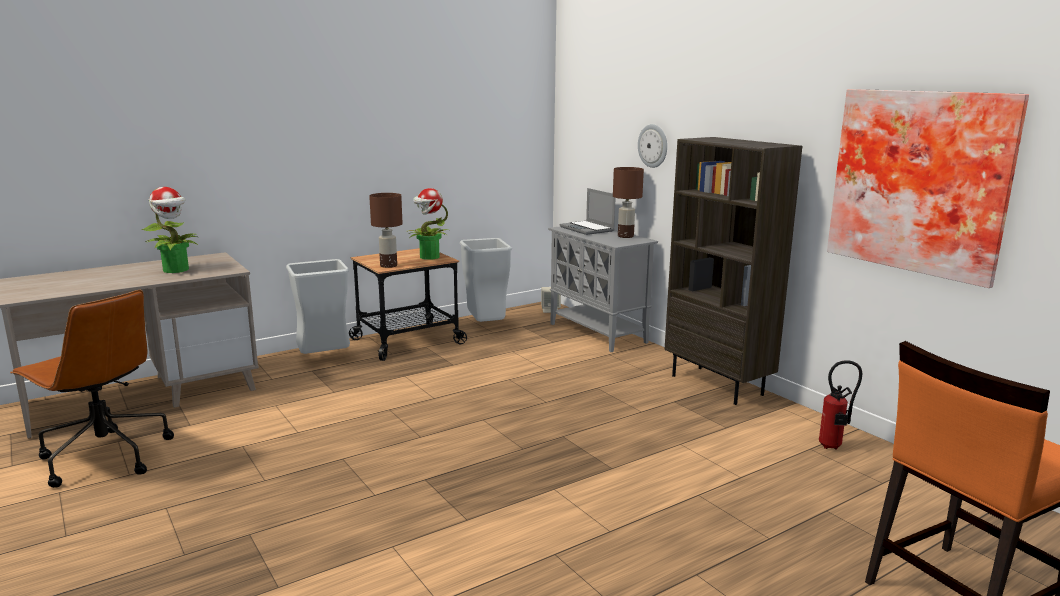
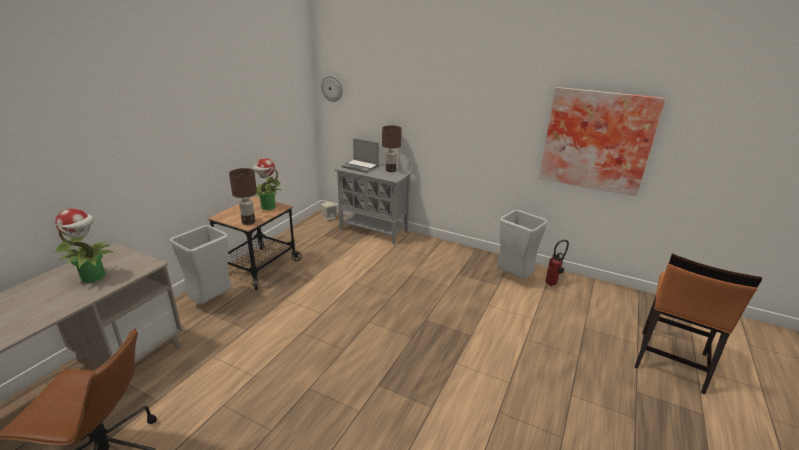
camera: 30 degrees left, 10 degrees up
(486, 327) = (301, 241): grey trash can -> grey trash can (514, 278)
(653, 146) = (406, 112): wall clock -> wall clock (332, 88)
(718, 385) = (468, 255): brown bookcase -> none

